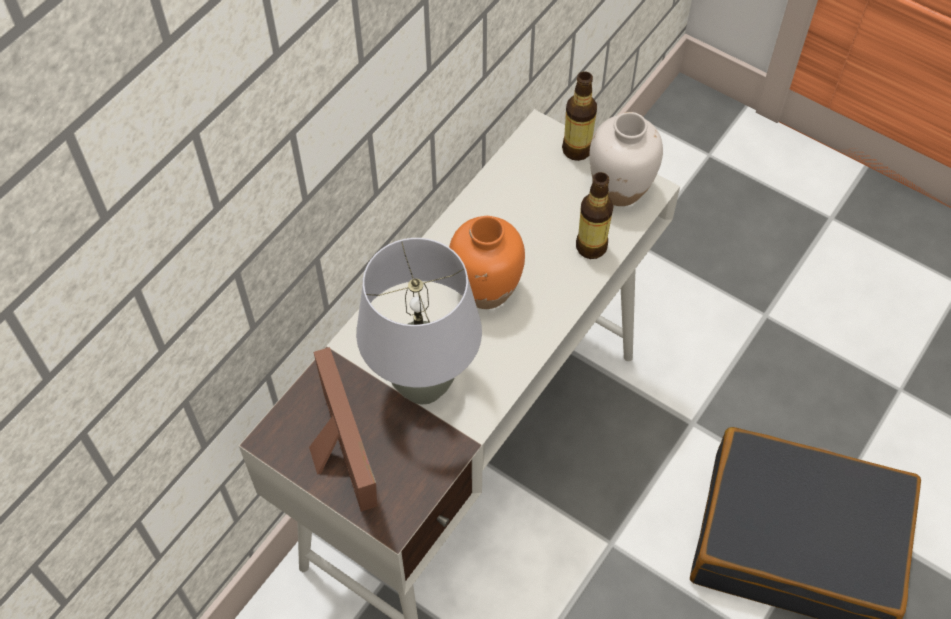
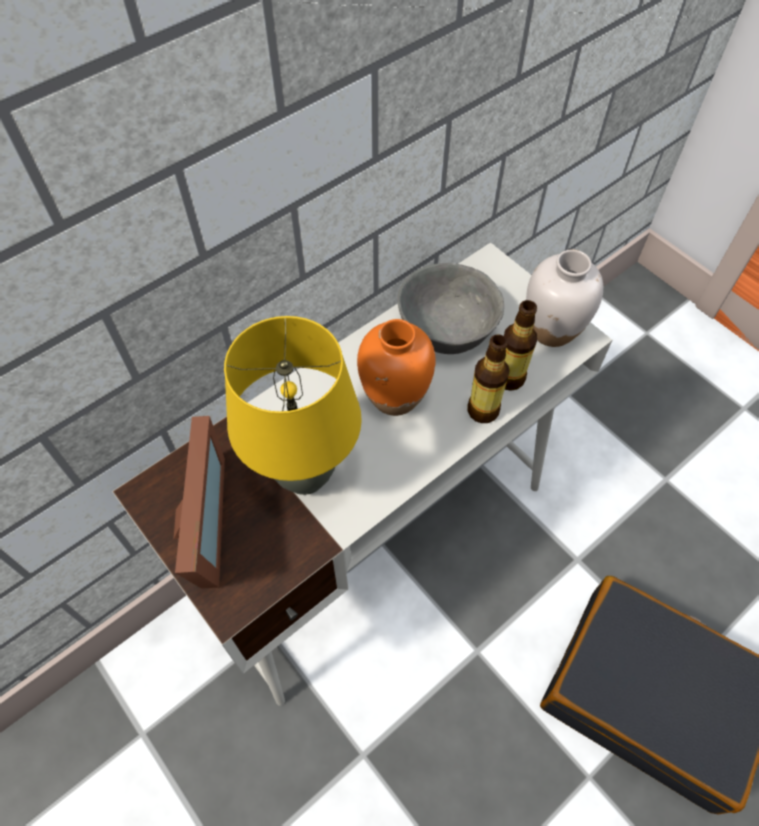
camera: 15 degrees right, 0 degrees up
(423, 385) = (305, 475): grey table lamp -> yellow table lamp
(516, 209) = (447, 327): none -> grey bowl
(576, 149) = (520, 285): bottle -> bottle (483, 410)

